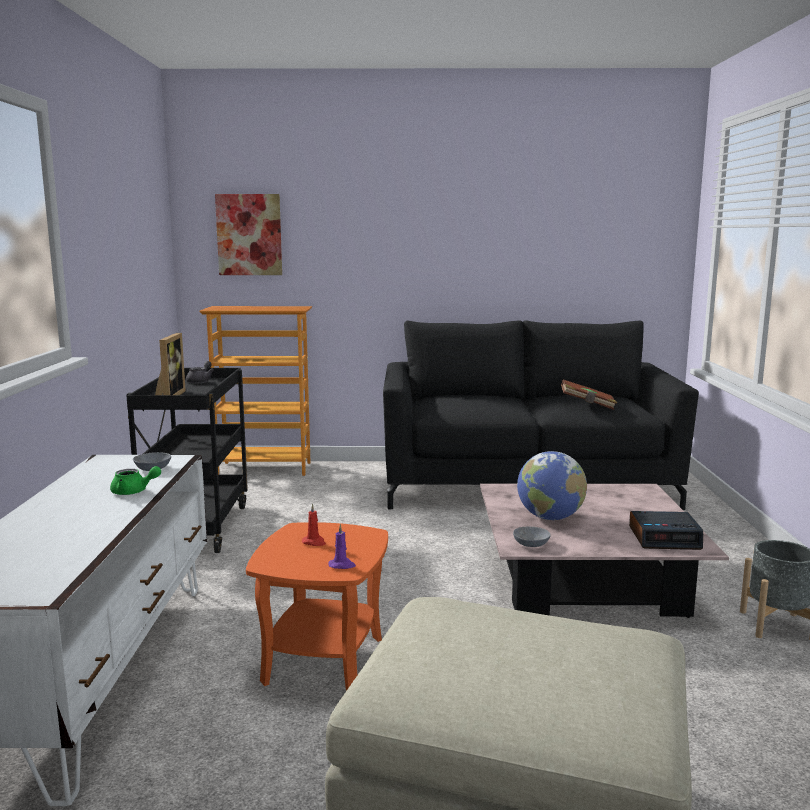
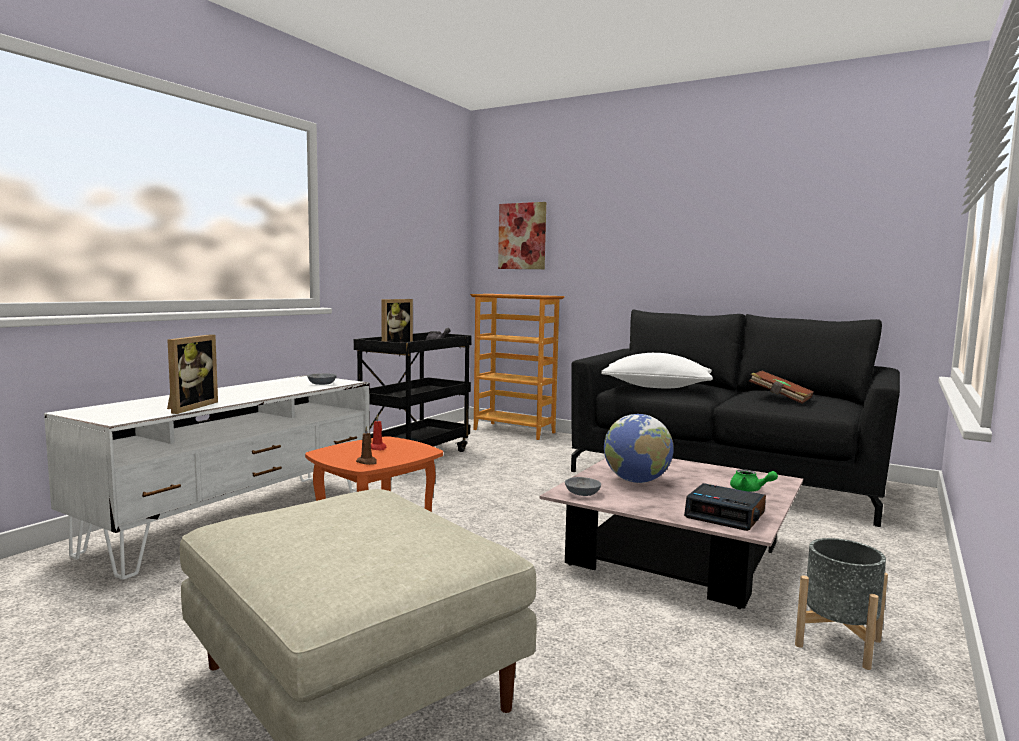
camera: 30 degrees right, 5 degrees down
(76, 546) = (188, 407): none -> picture frame
(133, 492) = (282, 391): green teapot -> green teapot (750, 490)
(342, 565) = (367, 462): purple candle -> brown candle
(467, 406) = (656, 387): none -> white pillow

